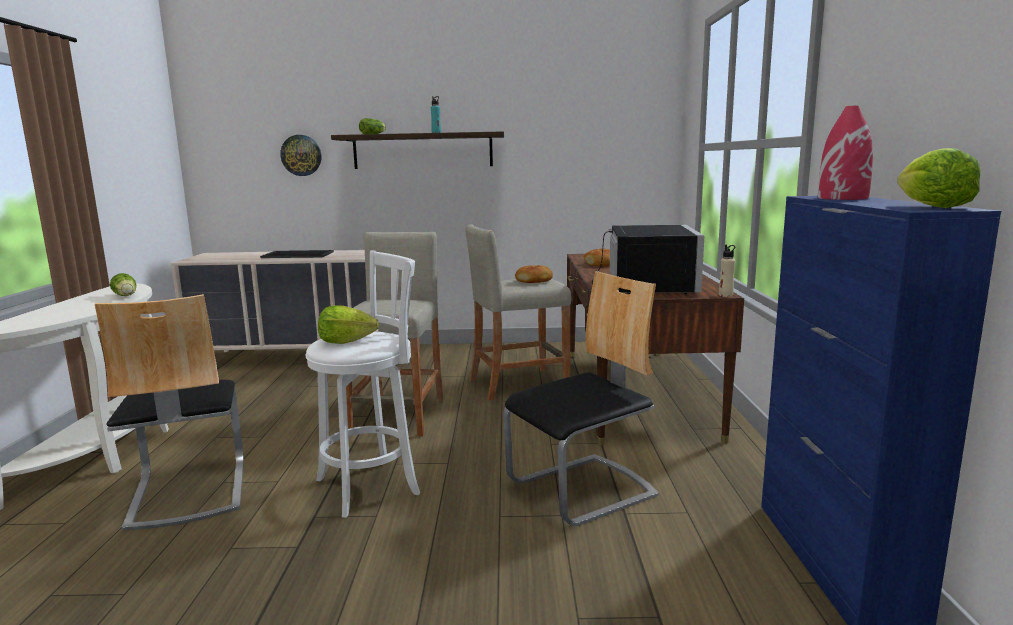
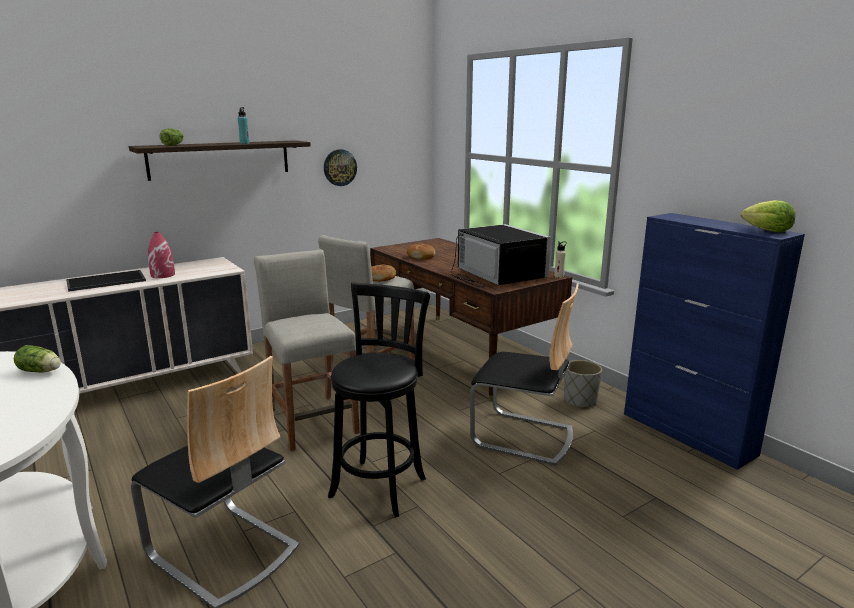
camera: 35 degrees left, 5 degrees up
(301, 155) = (81, 168): wall clock -> wall clock (340, 167)
(346, 341) = (373, 369): lettuce -> none
(373, 485) = (380, 484): white stool -> black stool
(582, 490) = (523, 436): chair -> chair turned 90 degrees clockwise
(717, 475) = (580, 401): none -> grey planter
(842, 198) = (690, 219): red vase -> red vase (163, 275)

